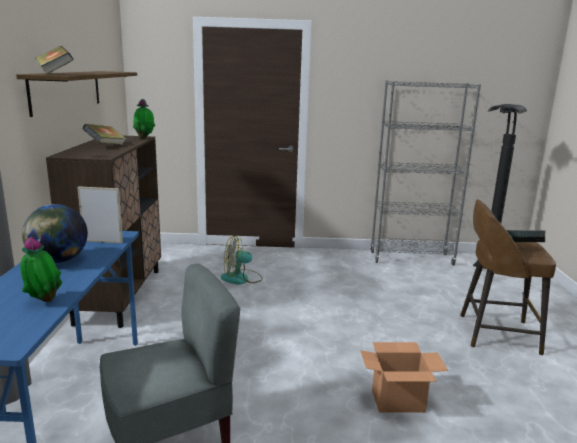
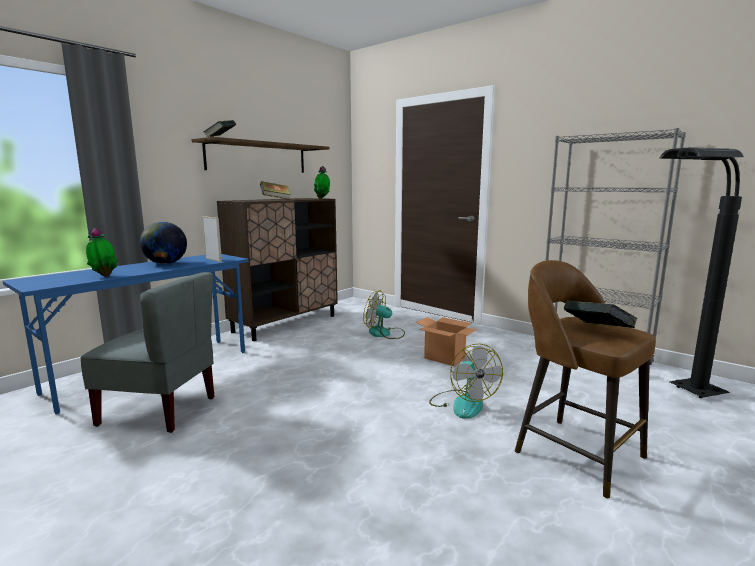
camera: 40 degrees right, 5 degrees down
(395, 324) = (462, 403): none -> fan
(398, 401) = (346, 459): cardboard box -> cardboard box (445, 358)

